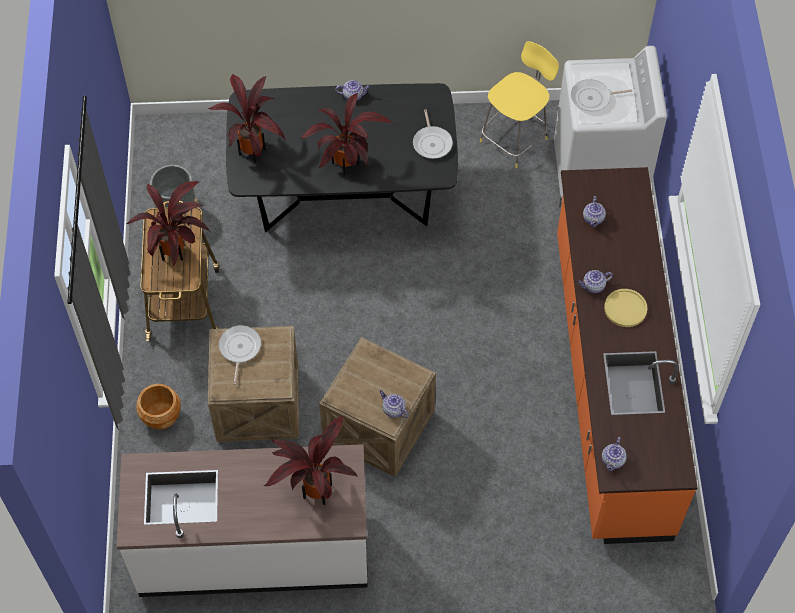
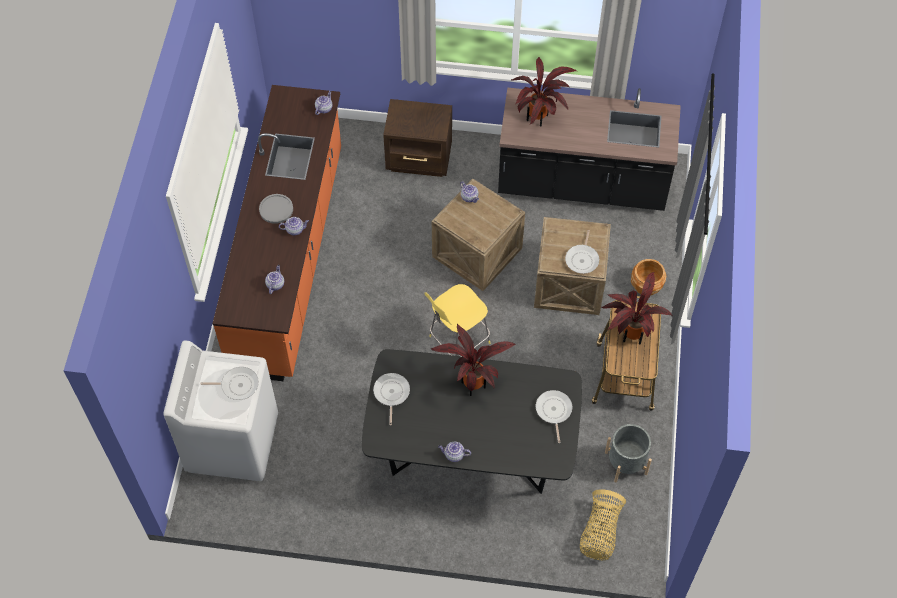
camera: 170 degrees left, 0 degrees up
(201, 145) = (600, 532): none -> basket
(253, 549) = (582, 184): white counter -> black counter
(255, 150) = (553, 411): potted plant -> frying pan
(481, 551) = (420, 160): none -> brown nightstand
(515, 139) = (299, 490): yellow stool -> yellow stool (457, 341)
(625, 308) = (276, 209): yellow plate -> grey plate

